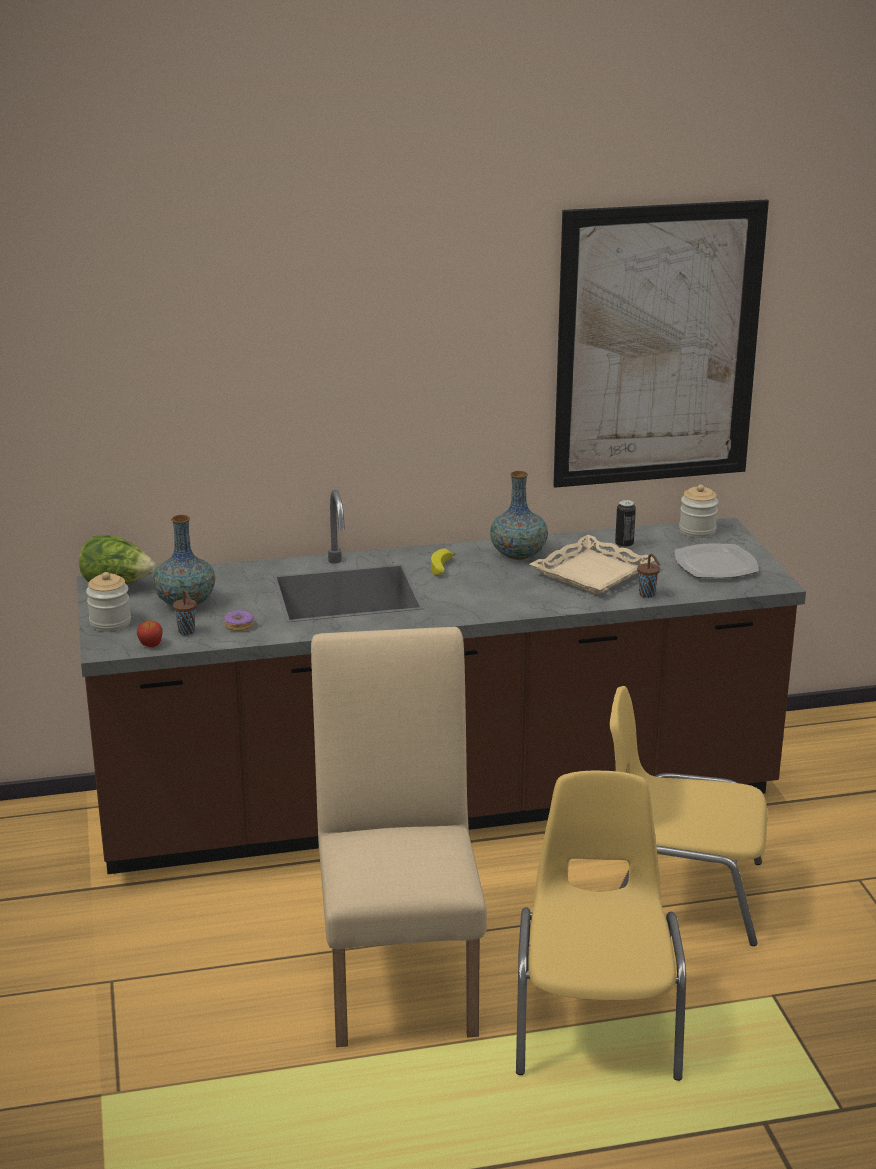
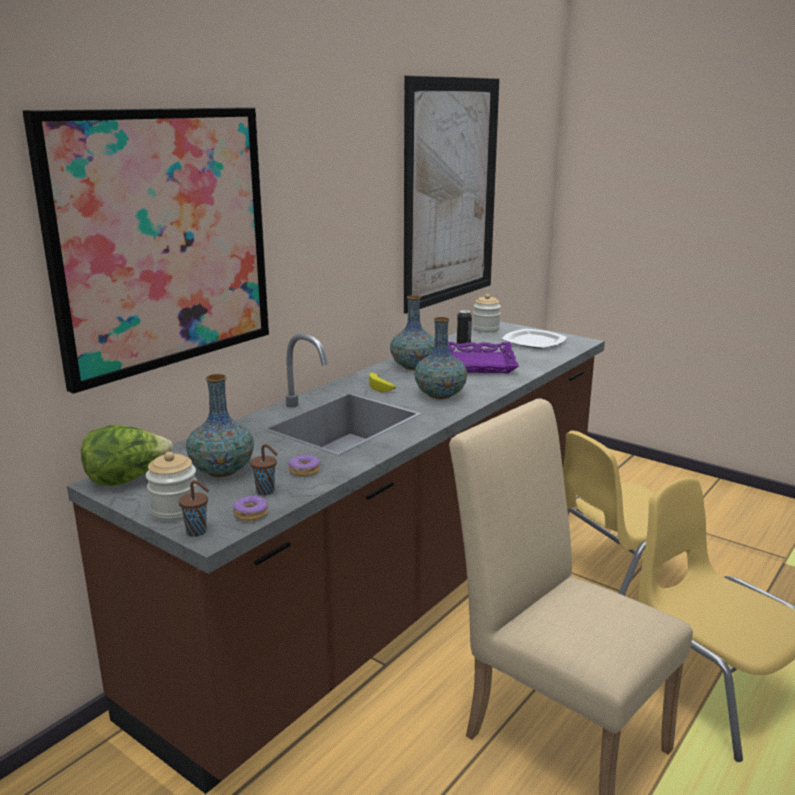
camera: 40 degrees left, 5 degrees down
(150, 644) = (251, 514): apple -> donut
(196, 379) = (162, 240): none -> picture
(478, 596) = (440, 395): none -> vase
(593, 573) = (480, 363): beige tray -> purple tray
(647, 595) = (535, 365): brown cup -> brown cup (198, 532)

